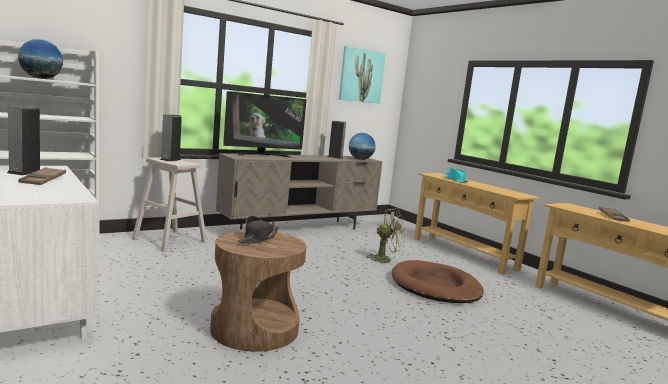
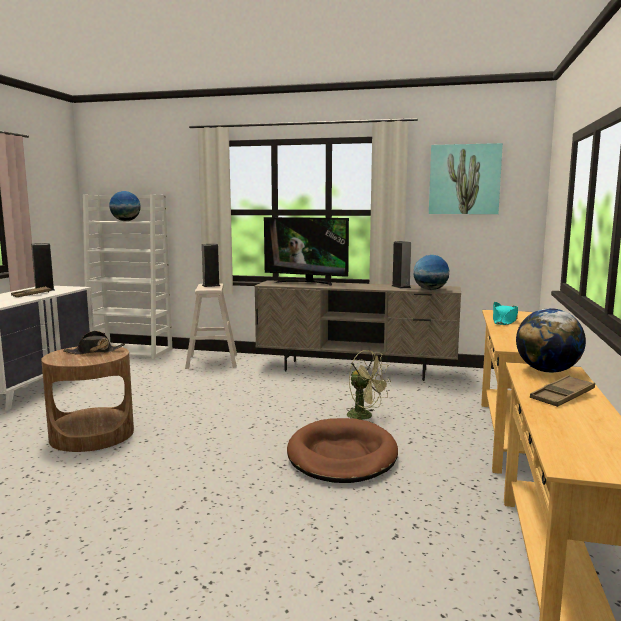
camera: 50 degrees right, 0 degrees up
(569, 206) = (547, 371): none -> globe

